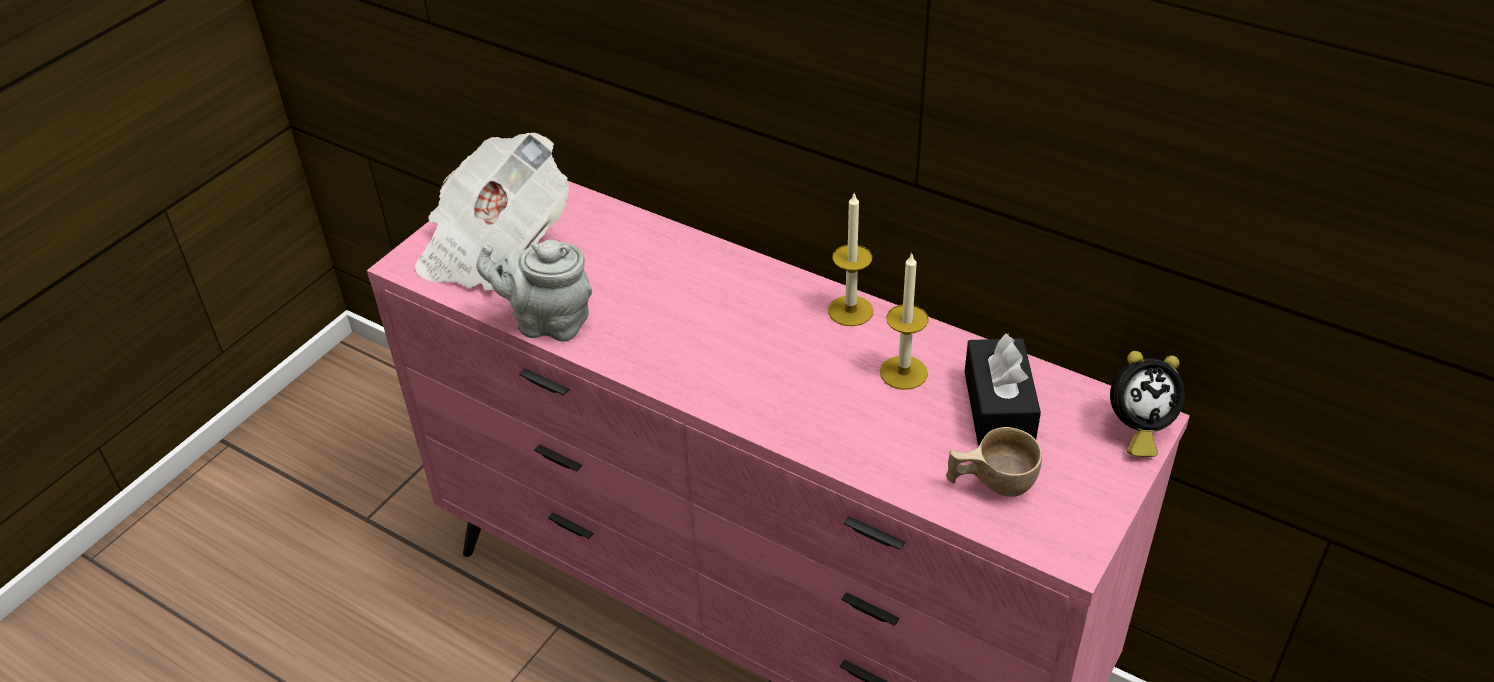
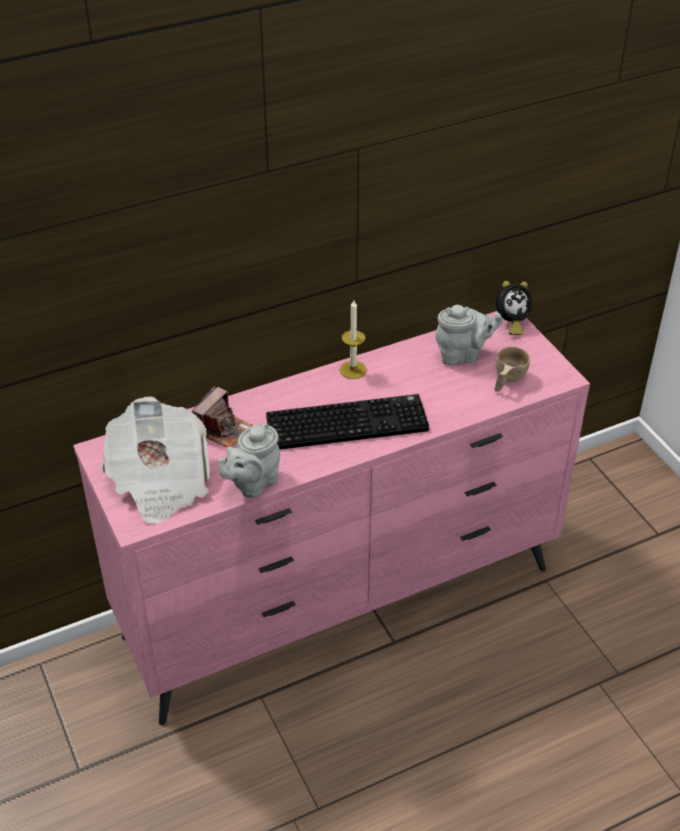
camera: 60 degrees left, 0 degrees up
(626, 253) = (223, 430): none -> camera
(737, 354) = (348, 422): none -> keyboard
(903, 372) = (413, 373): candle -> none
(998, 407) = (463, 355): black tissue box -> grey teapot
(1137, 429) = (511, 323): alarm clock -> alarm clock turned 45 degrees clockwise

